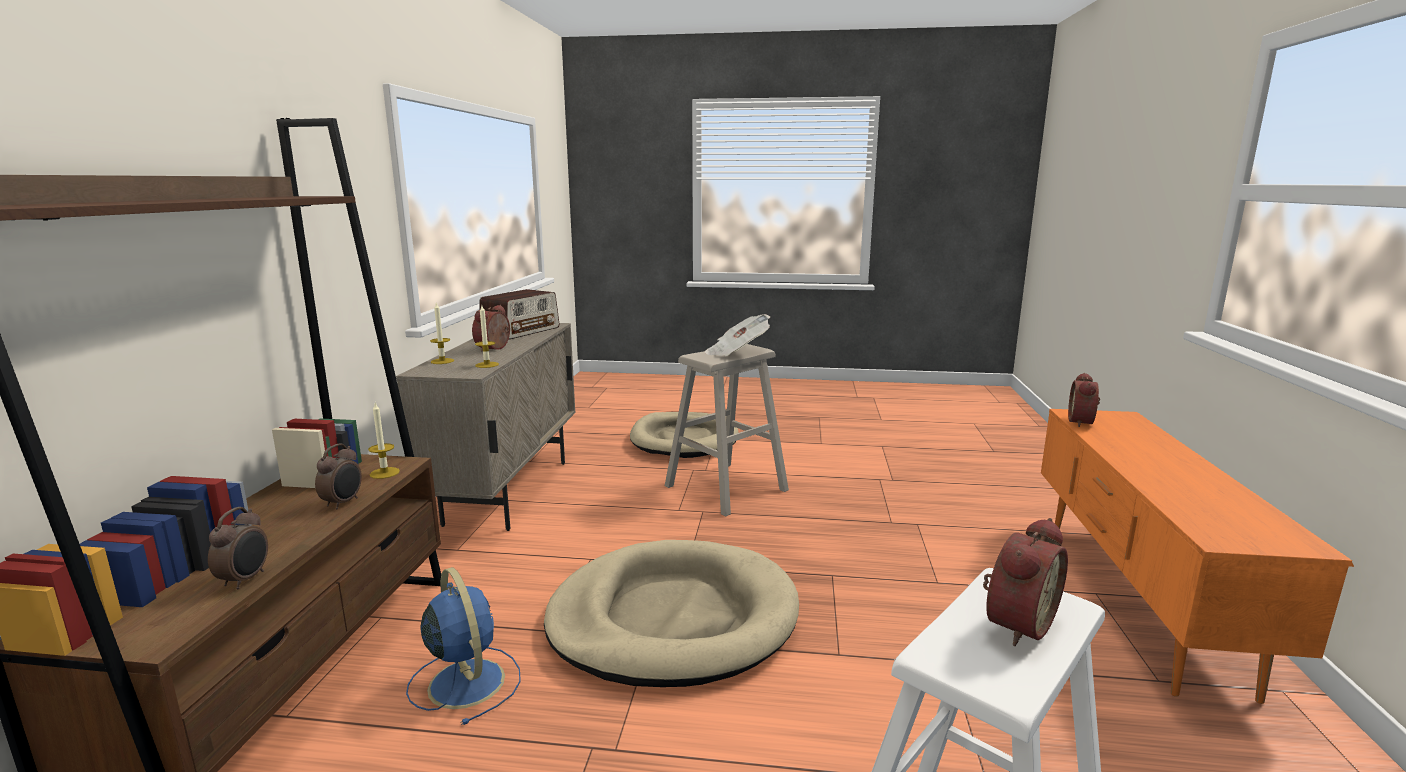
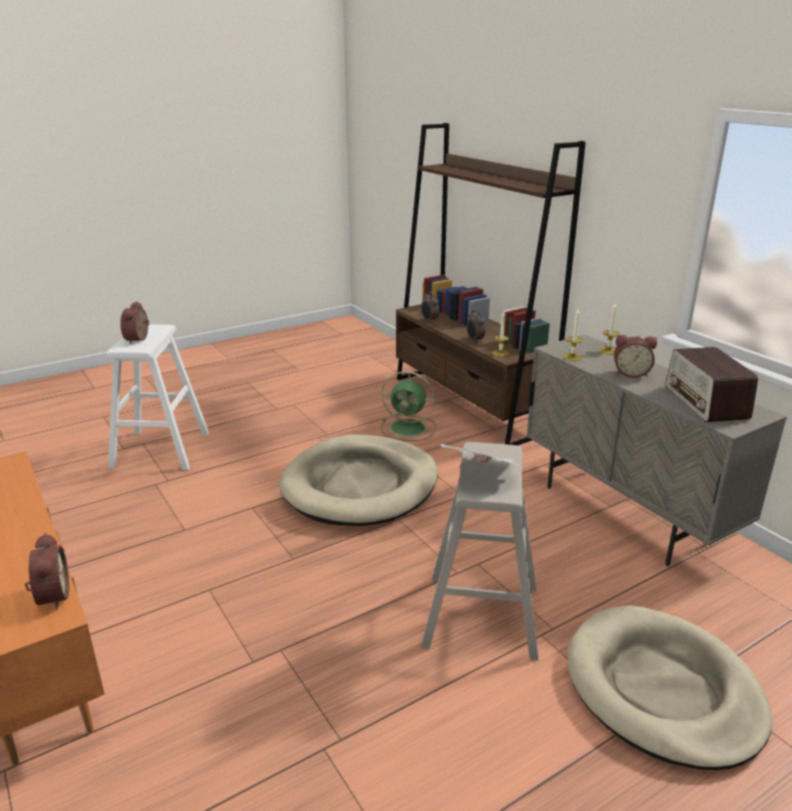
camera: 140 degrees right, 10 degrees up
(465, 681) = (409, 428): blue fan -> green fan
(495, 348) = (631, 373): alarm clock -> alarm clock turned 120 degrees clockwise

